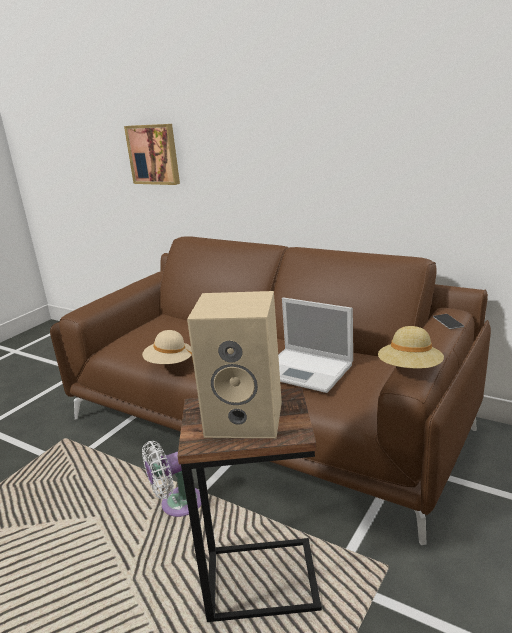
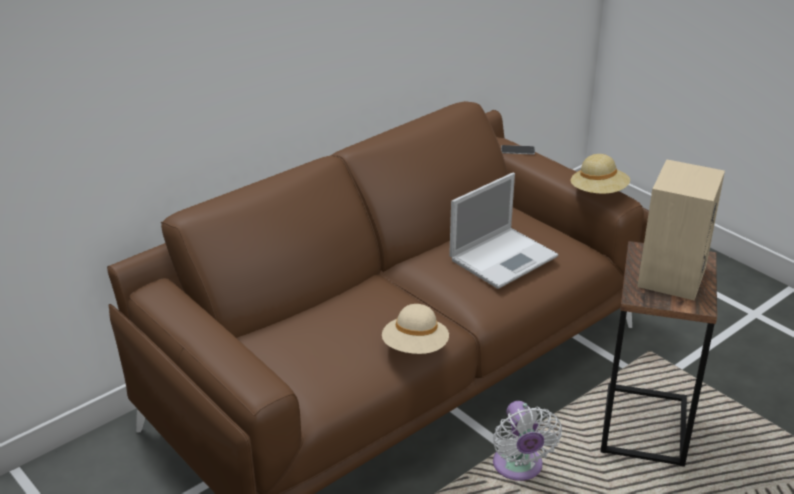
camera: 75 degrees left, 10 degrees up
(154, 154) = (66, 107): picture -> none

